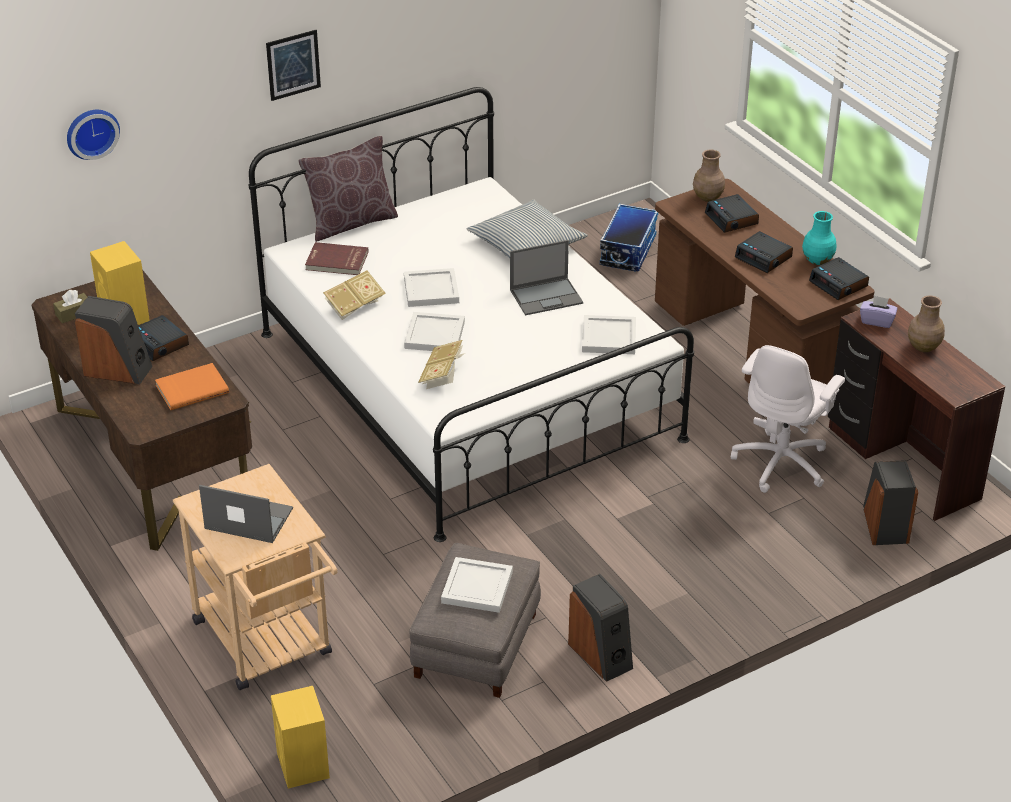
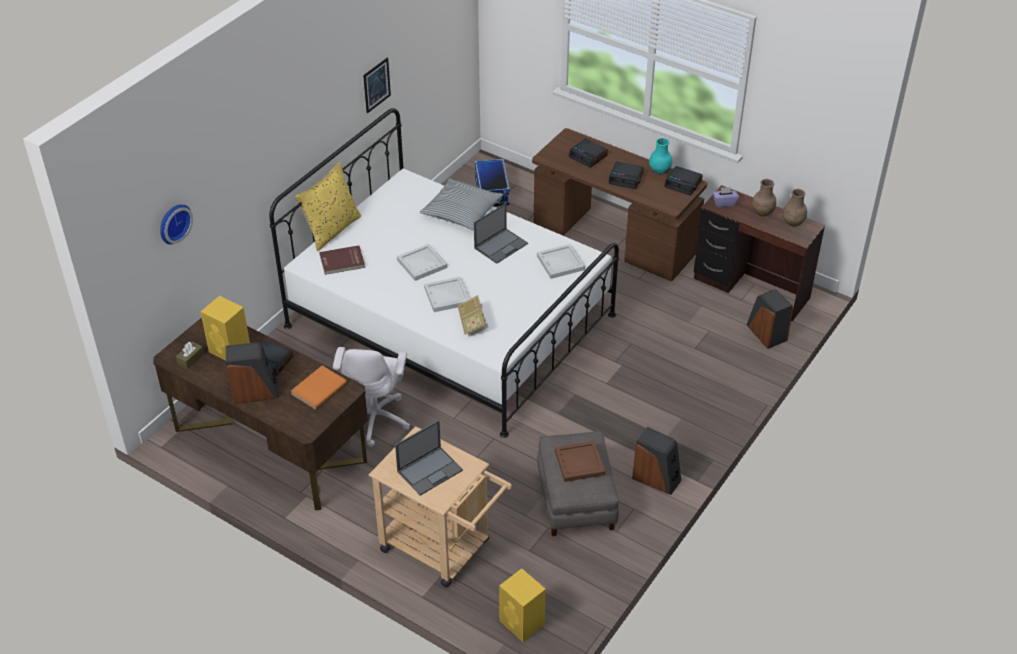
camera: 25 degrees left, 5 degrees up
(247, 518) = (430, 470): laptop -> laptop turned 150 degrees clockwise
(293, 65) = (285, 130): picture -> picture (376, 85)
(350, 222) = (331, 230): brown pillow -> yellow pillow
(354, 306) = (378, 291): book -> none
(478, 588) = (580, 463): white tray -> brown tray
(707, 197) = (562, 145): brown vase -> brown vase (793, 223)
(782, 462) = (681, 311): white office chair -> white office chair (375, 418)

